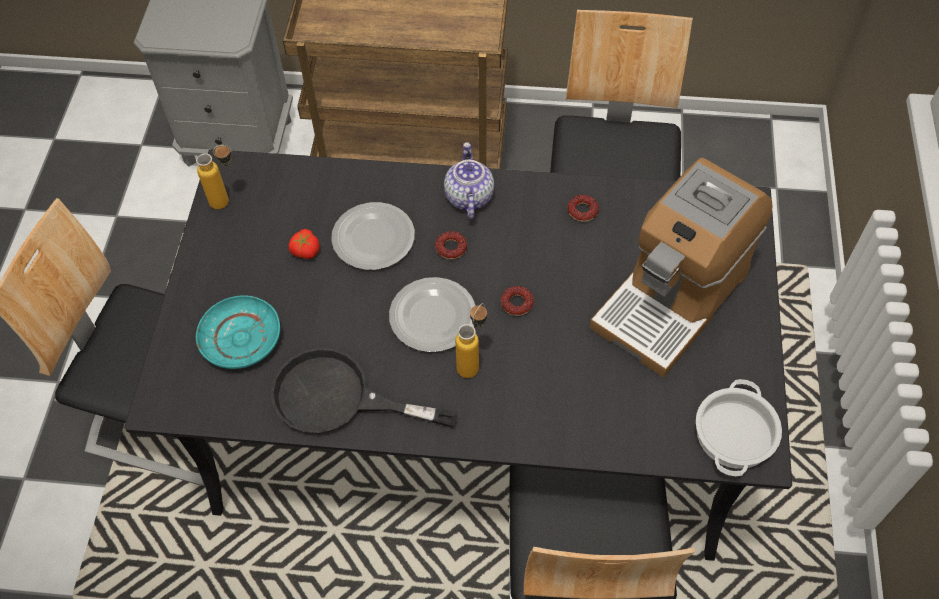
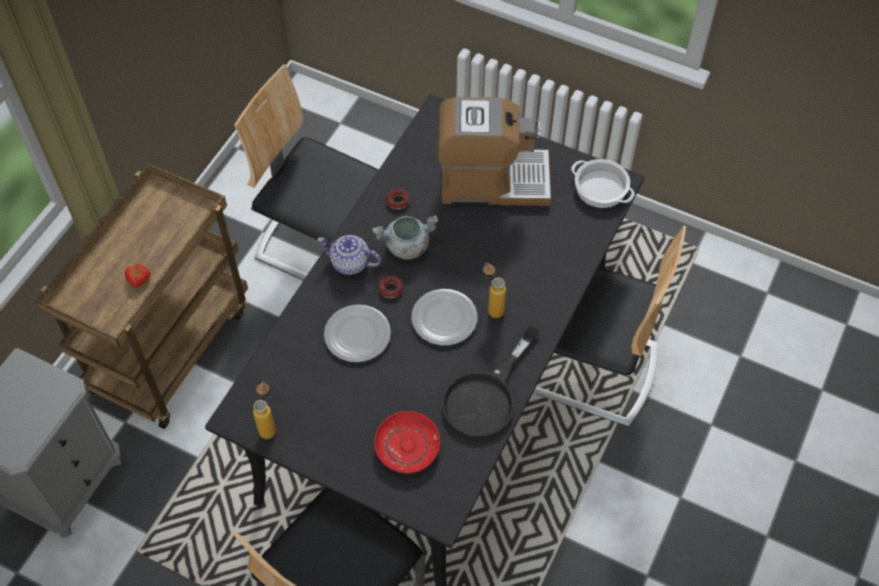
camera: 70 degrees left, 0 degrees up
(241, 339) = (407, 446): turquoise plate -> red plate
(305, 251) = (346, 383): tomato -> tomato (139, 280)
(517, 303) = (456, 266): donut -> none
(520, 243) = (406, 246): none -> grey cooking pot
(671, 298) = (492, 180): coffee machine -> coffee machine turned 60 degrees counterclockwise

